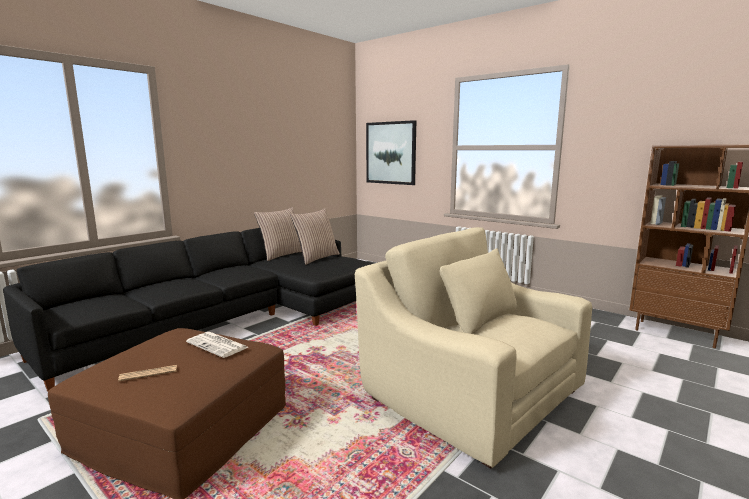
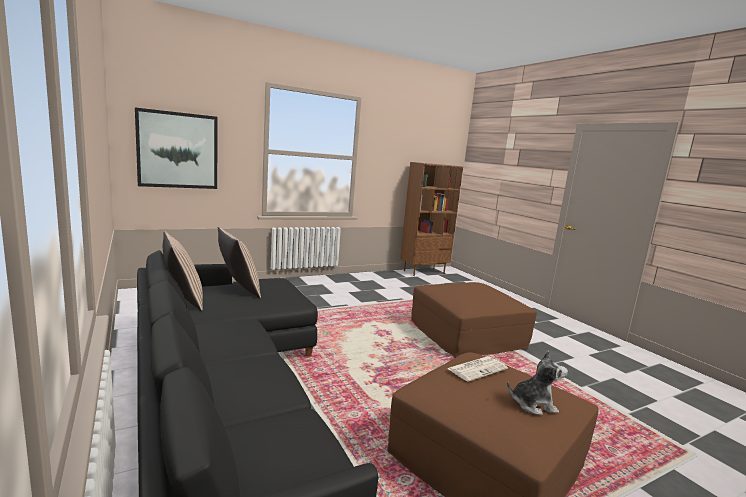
camera: 70 degrees left, 0 degrees up
(148, 373) = (533, 404): newspaper -> plush toy
(470, 392) = (466, 335): beige armchair -> brown ottoman

